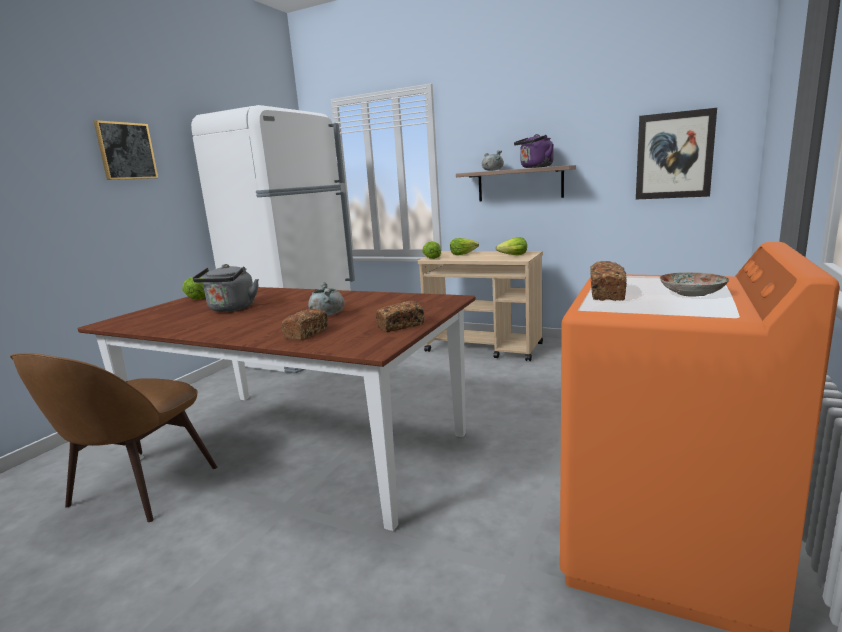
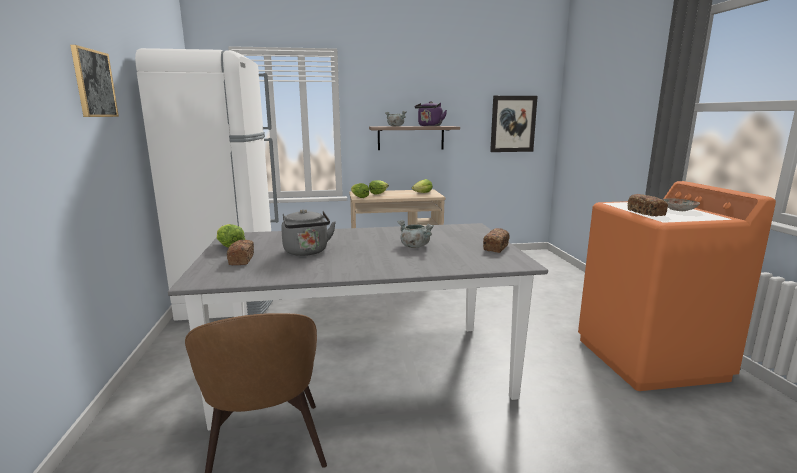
camera: 35 degrees left, 0 degrees up
(298, 447) = (364, 370): brown dining table -> grey dining table
(306, 333) = (443, 261): bread -> bread (241, 260)

